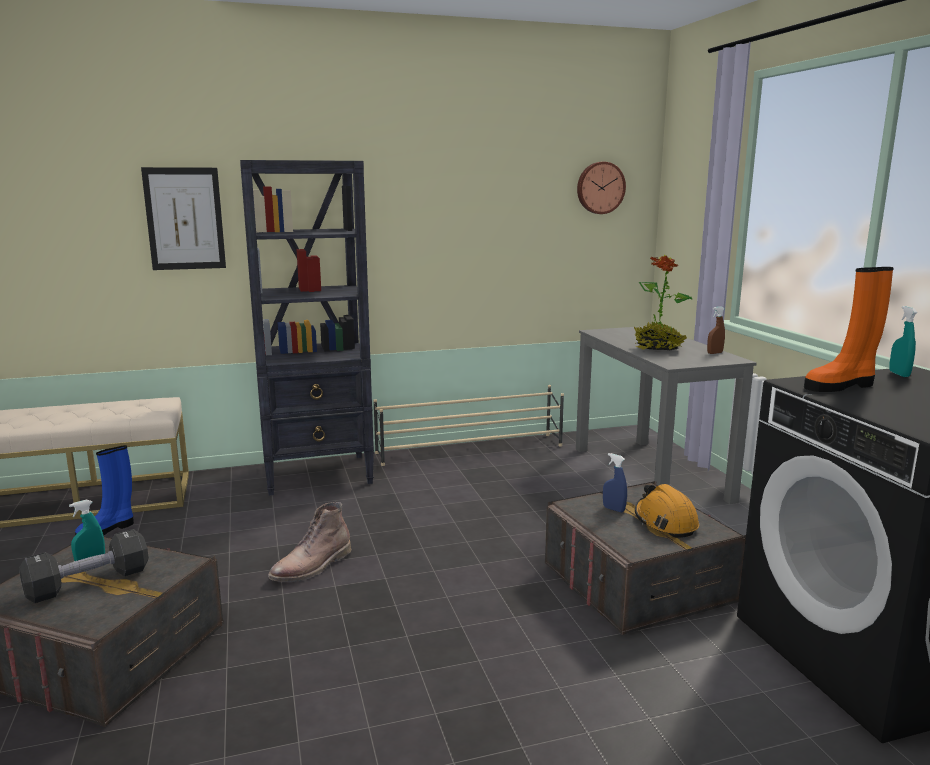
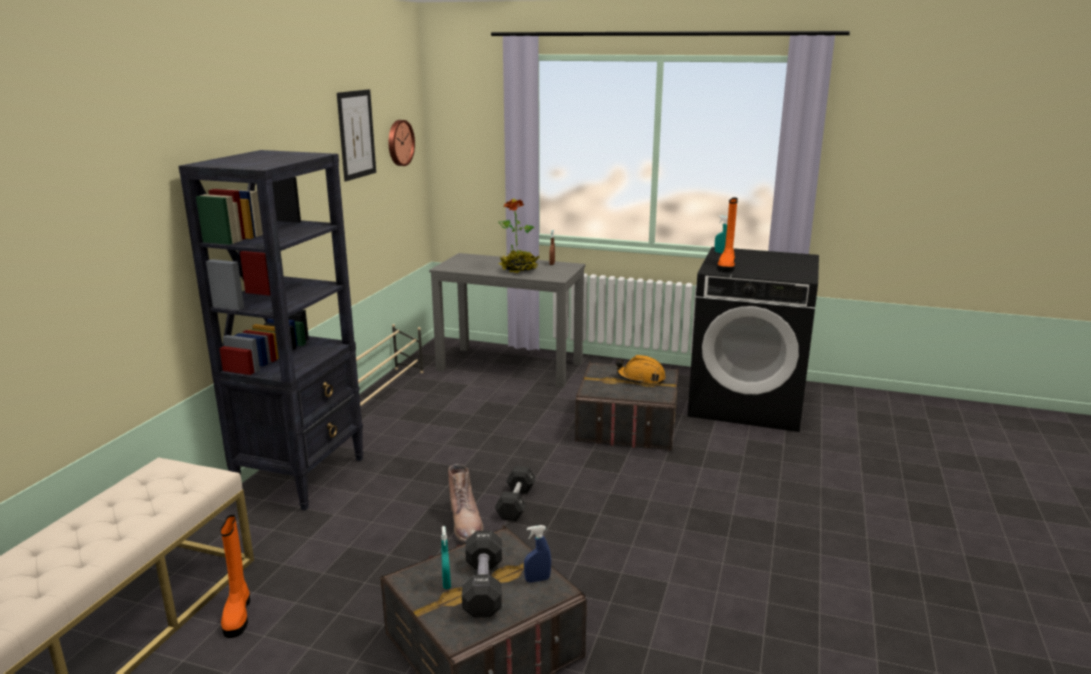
camera: 55 degrees left, 5 degrees up
(107, 530) = (238, 614): blue boot -> orange boot
(184, 219) = (131, 244): picture -> picture (356, 134)
(375, 578) = (516, 503): none -> black dumbbell
(613, 509) = (609, 384): blue spray bottle -> blue spray bottle (537, 579)

